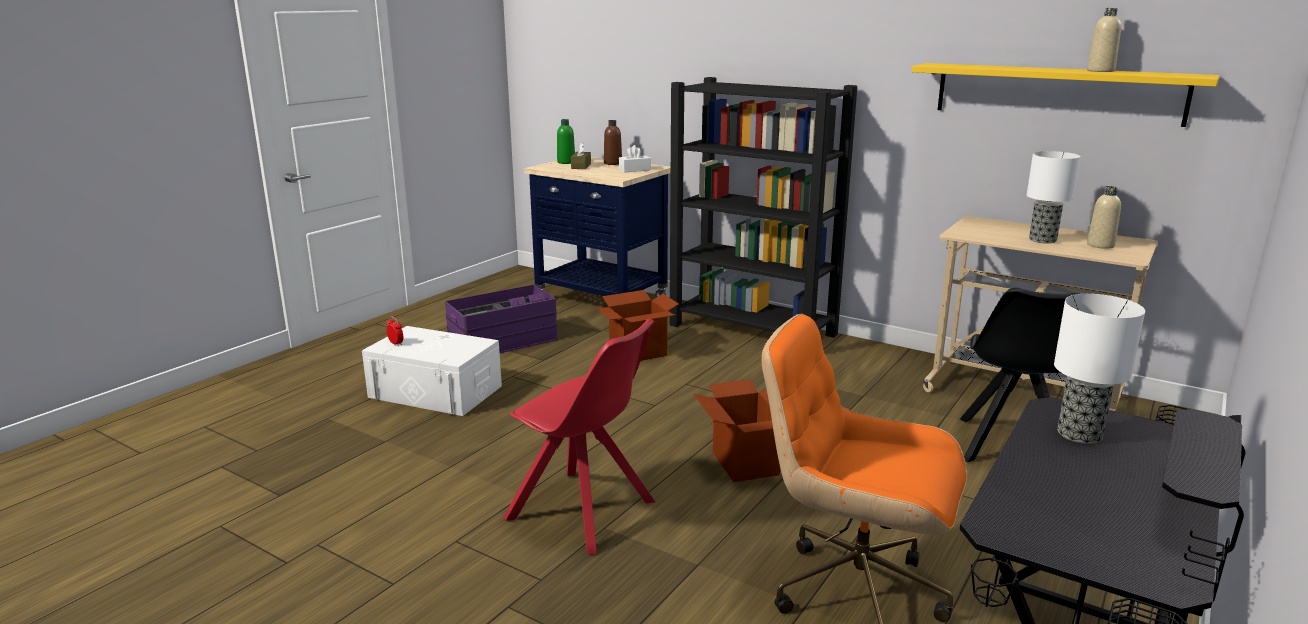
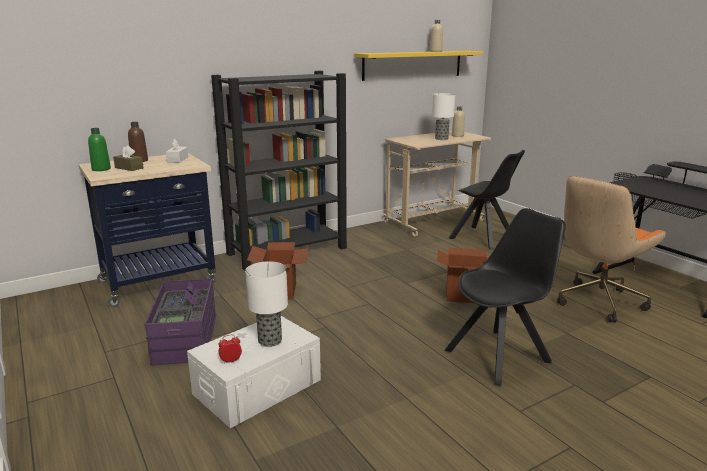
camera: 65 degrees left, 0 degrees up
(584, 512) = (499, 355): red chair -> black chair
(1079, 435) = (644, 187): table lamp -> table lamp (270, 341)

